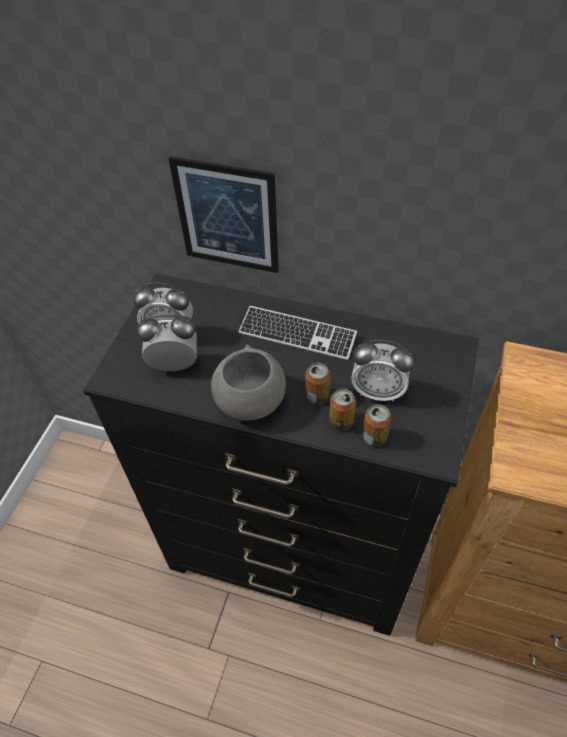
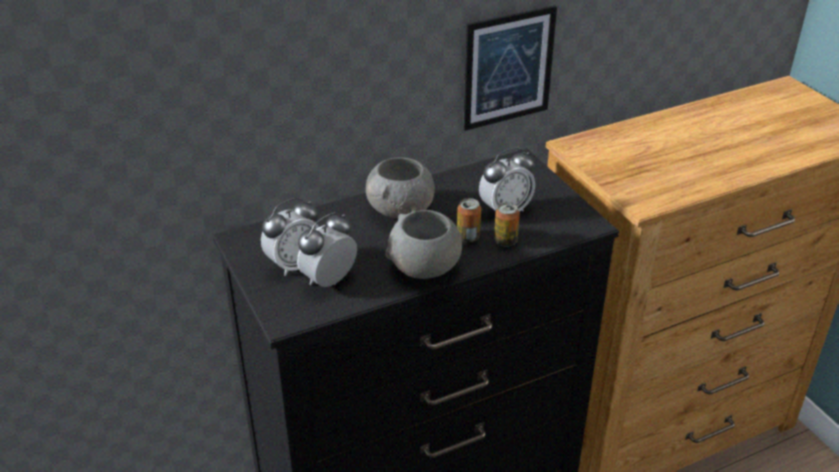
camera: 45 degrees left, 15 degrees down
(227, 217) = (289, 129): picture -> picture (508, 68)
(297, 334) = (400, 210): keyboard -> grey bowl
(374, 437) = (538, 236): can -> none

